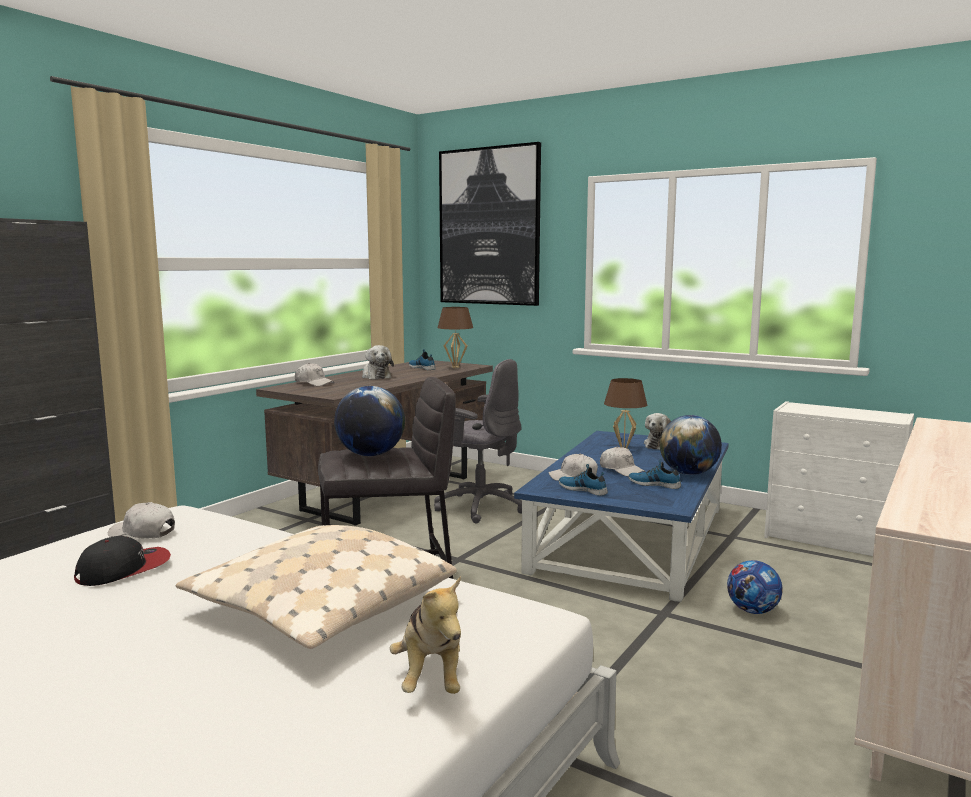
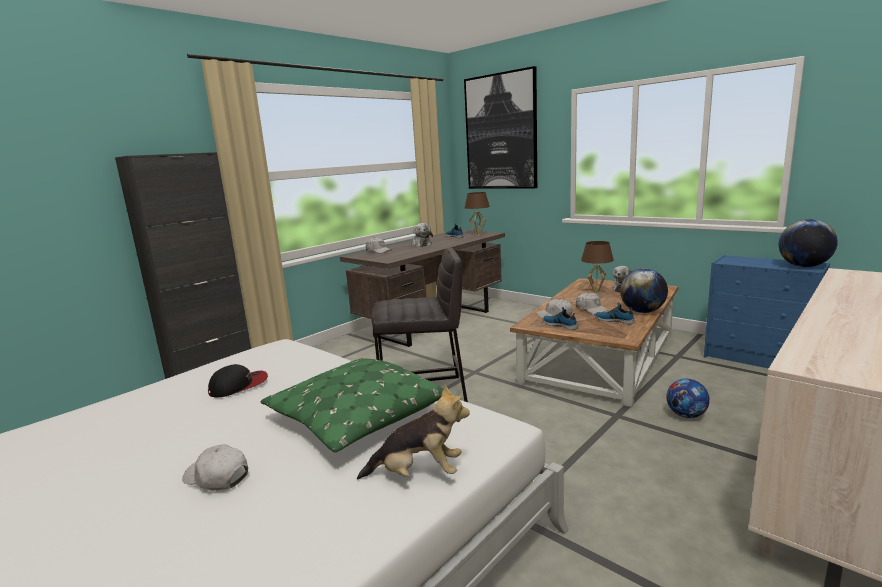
camera: 10 degrees right, 5 degrees up
(142, 533) = (256, 359): white cap -> white cap (217, 477)
(319, 609) = (355, 418): beige pillow -> green pillow
(371, 455) = (406, 304): globe -> globe (804, 266)
(431, 677) = (418, 474): plush toy -> plush toy turned 90 degrees counterclockwise
(479, 507) = (494, 333): grey office chair -> none
(632, 539) = (601, 358): blue coffee table -> brown coffee table
(833, 541) = (759, 360): white dresser -> blue dresser

